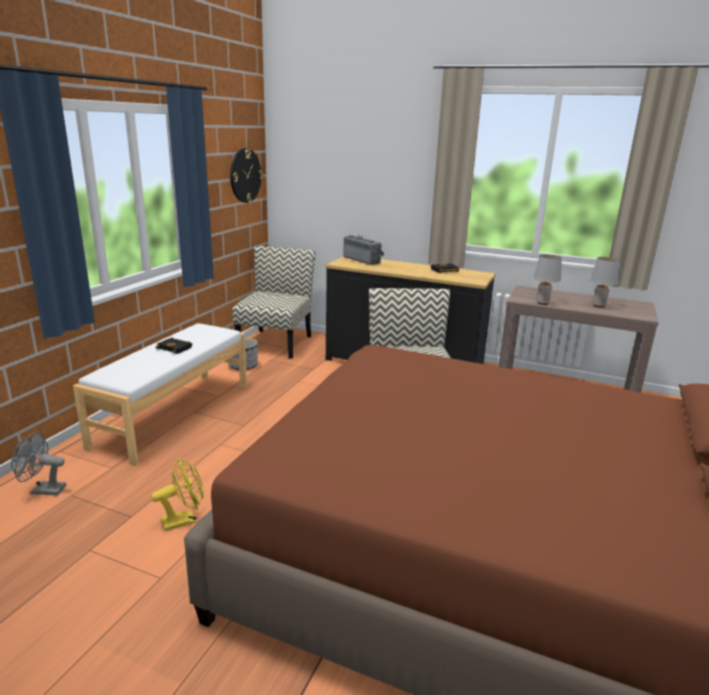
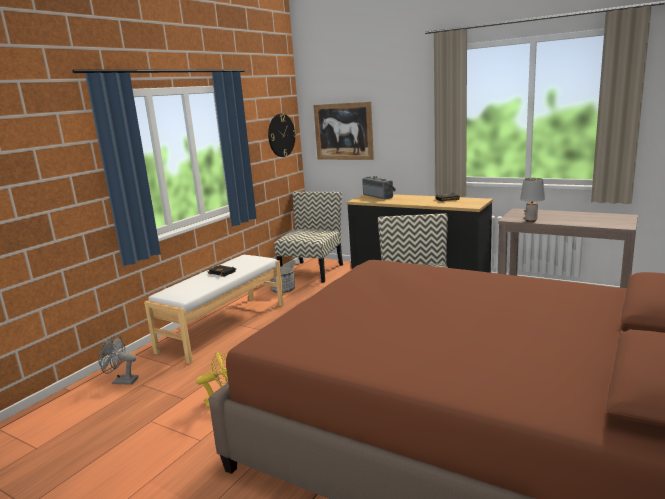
camera: 10 degrees right, 5 degrees down
(321, 177) = (343, 131): none -> picture
(598, 305) = (583, 219): grey table lamp -> none

